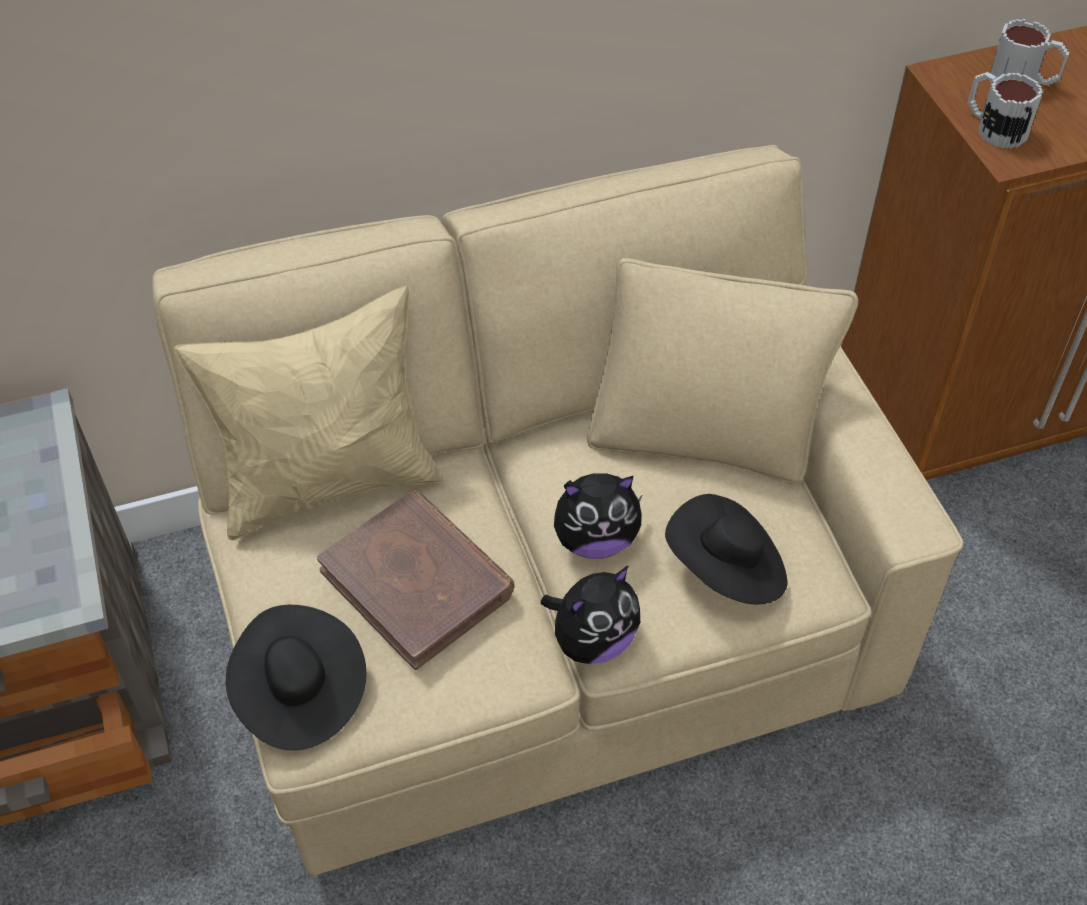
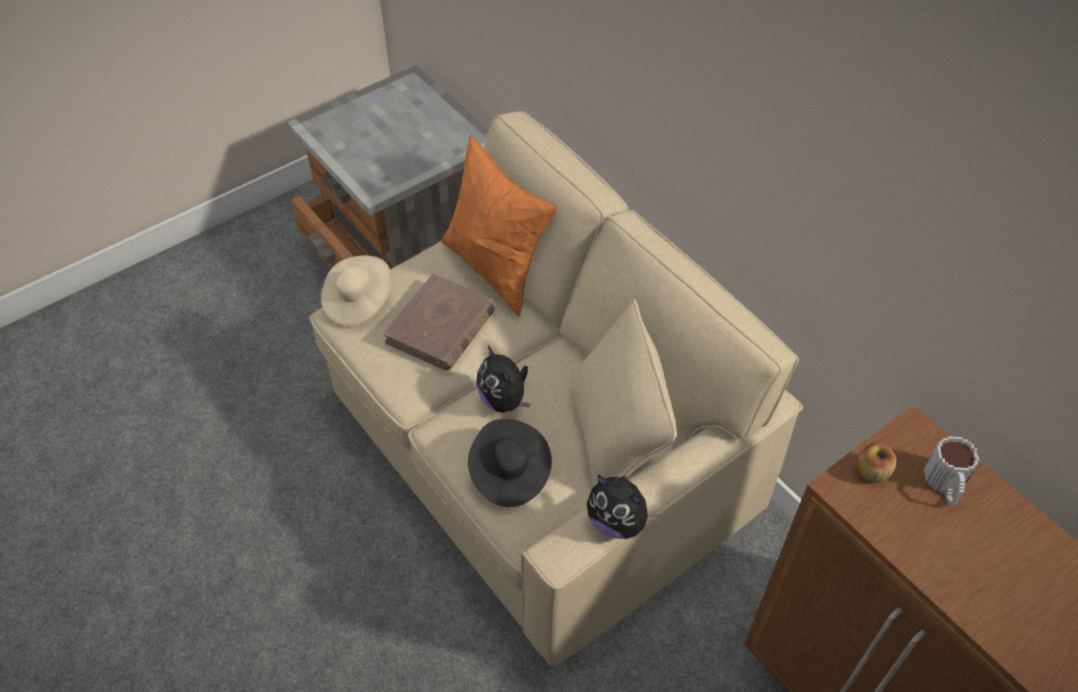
camera: 70 degrees right, 0 degrees up
(299, 693) = (358, 302): black hat -> beige hat
(330, 482) = (496, 269): beige pillow -> orange pillow
(593, 640) = (438, 421): plush toy -> plush toy (617, 522)
(993, 127) = (871, 472): mug -> apple

